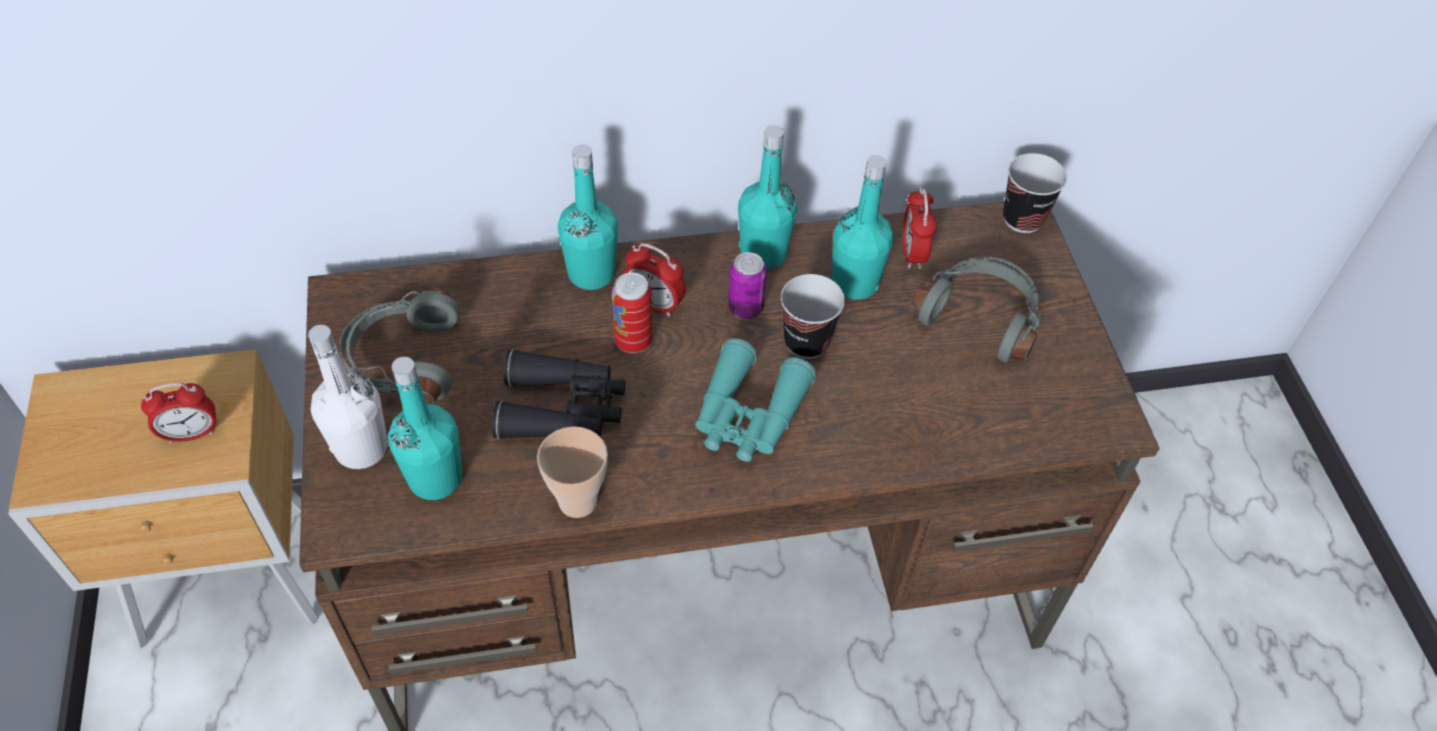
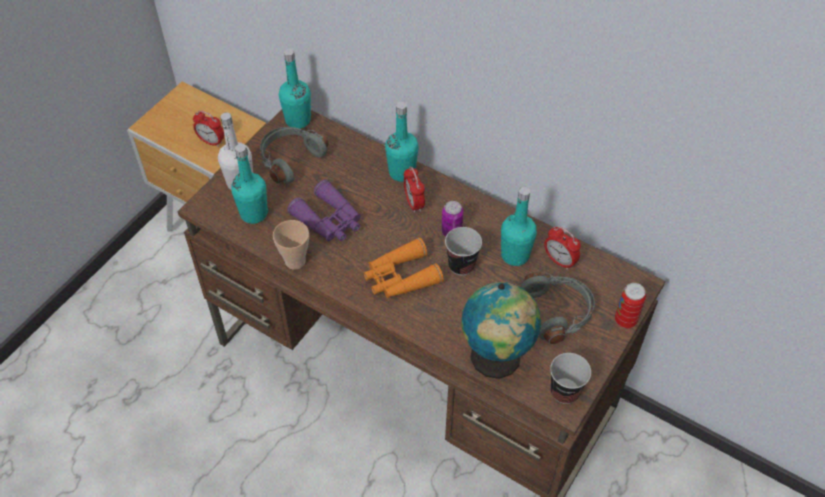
camera: 45 degrees right, 0 degrees up
(563, 408) = (329, 221): black binoculars -> purple binoculars
(633, 341) = (387, 213): can -> can (625, 320)
(748, 415) = (400, 277): turquoise binoculars -> orange binoculars
(763, 254) = (487, 214): turquoise bottle -> turquoise bottle (298, 120)
(912, 253) = (559, 261): alarm clock -> alarm clock turned 90 degrees counterclockwise
(981, 430) = (496, 360): none -> globe
(1023, 219) = (638, 283): cup -> cup (565, 392)

